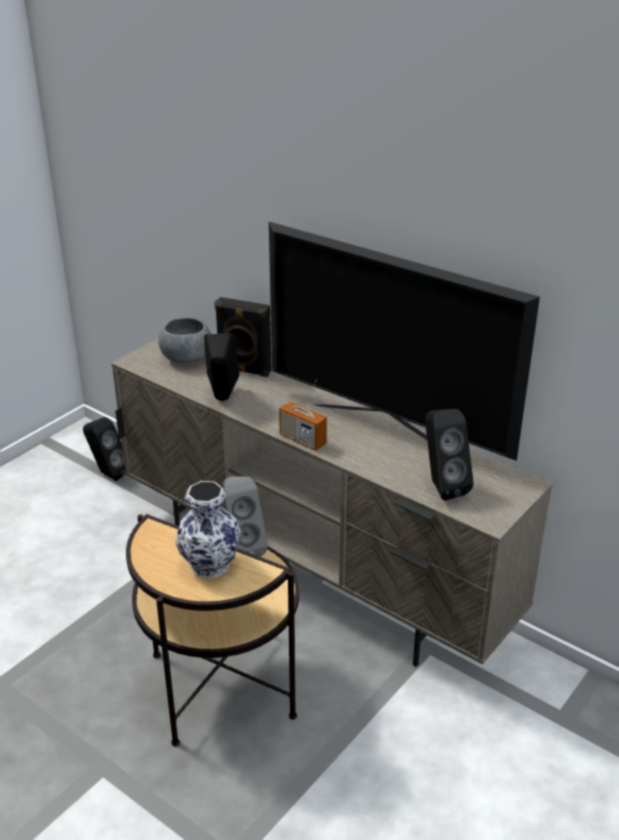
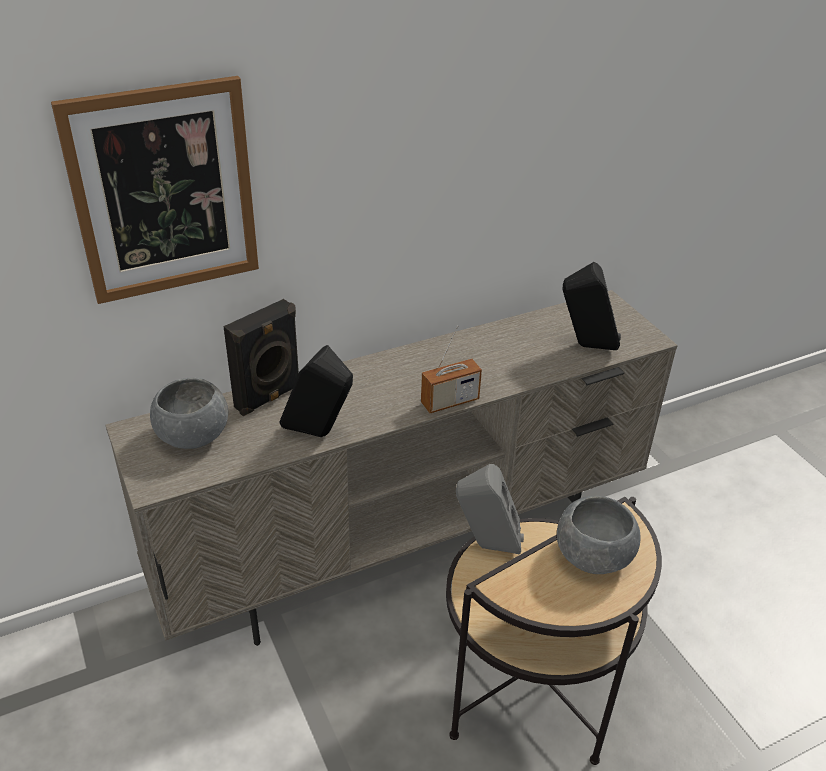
camera: 65 degrees left, 5 degrees up
(108, 473) = (69, 681): black speaker -> none
(210, 565) = (593, 556): vase -> grey bowl
(220, 193) = (164, 192): none -> picture
(386, 430) = (471, 343): television -> none

